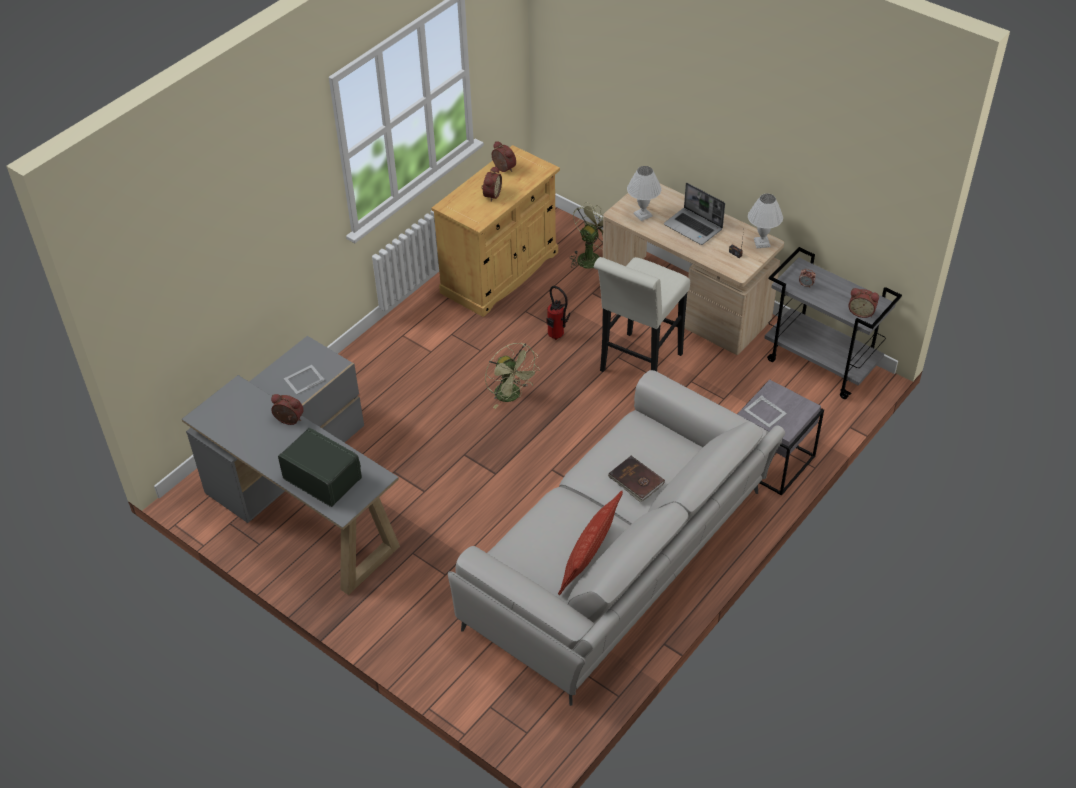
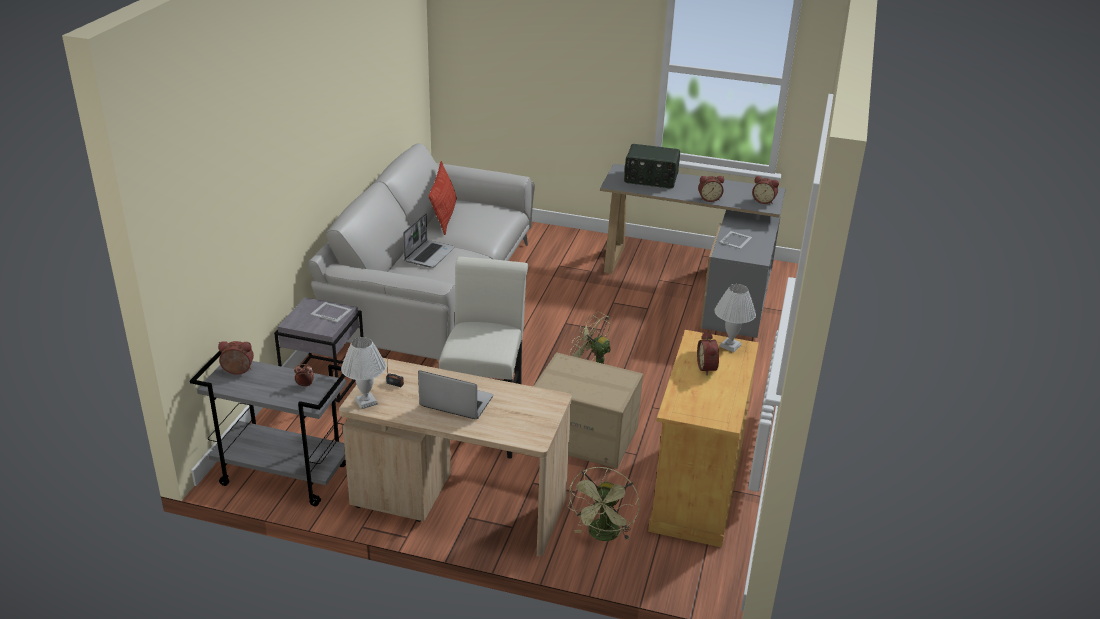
camera: 155 degrees right, 15 degrees down
(503, 168) = (722, 399): alarm clock -> alarm clock (764, 201)
(557, 337) = (584, 436): fire extinguisher -> cardboard box
(636, 481) = (429, 254): brown book -> laptop
(643, 215) = (523, 403): white table lamp -> white table lamp (729, 345)

